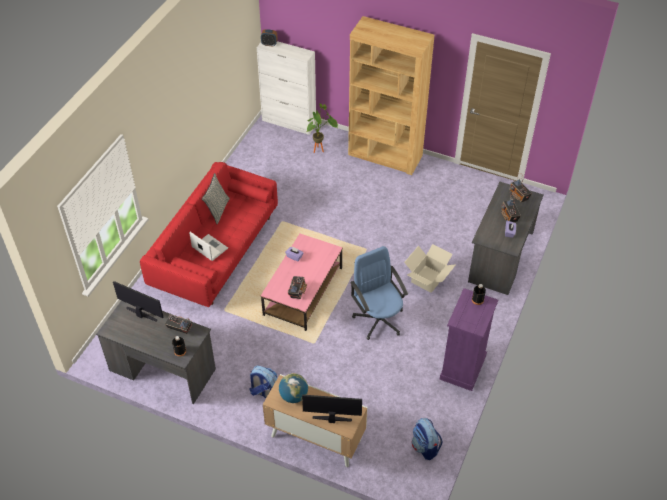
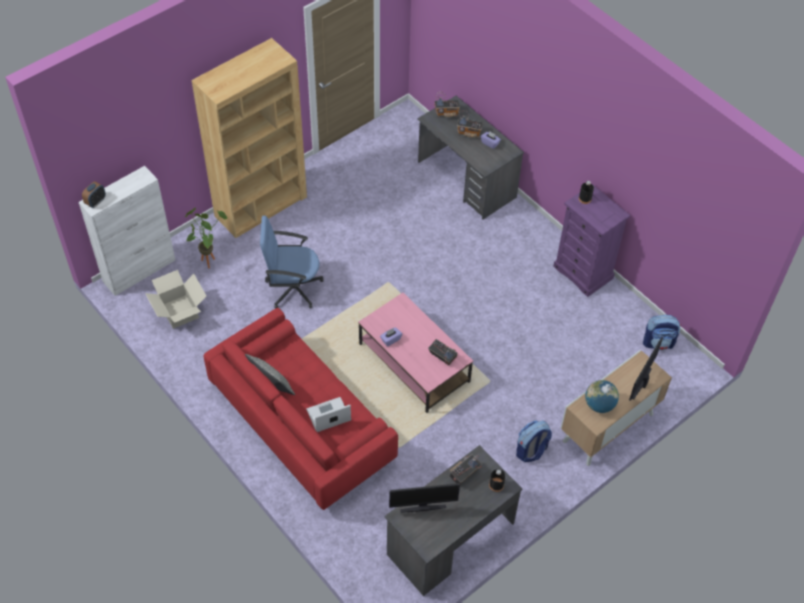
camera: 65 degrees left, 5 degrees up
(141, 315) = (423, 507): monitor -> monitor turned 150 degrees counterclockwise
(378, 319) = (489, 312): blue office chair -> blue office chair (292, 288)
(428, 279) = (460, 249): cardboard box -> cardboard box (180, 311)

